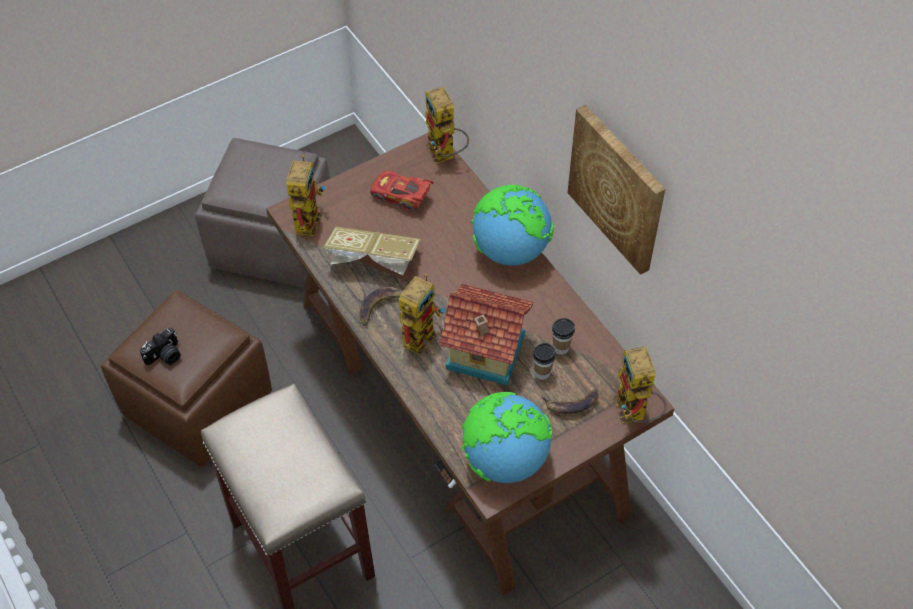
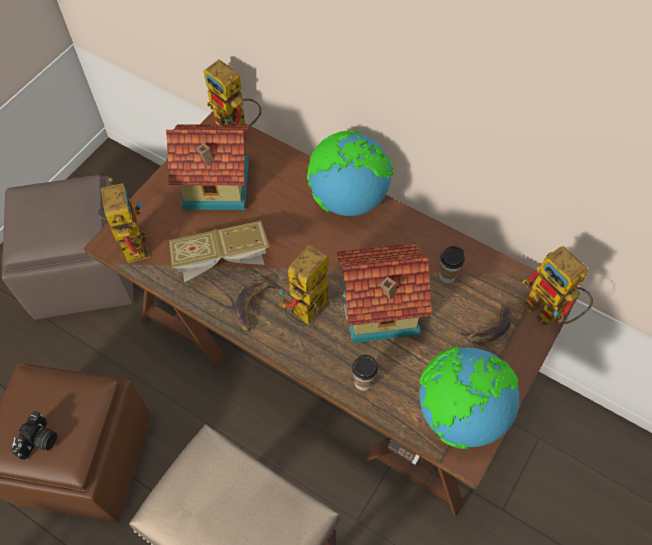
camera: 25 degrees left, 5 degrees up
(401, 197) = (216, 186): red toy car -> toy house
(420, 332) = (307, 315): toy robot -> toy robot turned 150 degrees counterclockwise
(542, 373) = (444, 308): cup -> cup (363, 382)
(618, 188) = (493, 91): picture -> none

